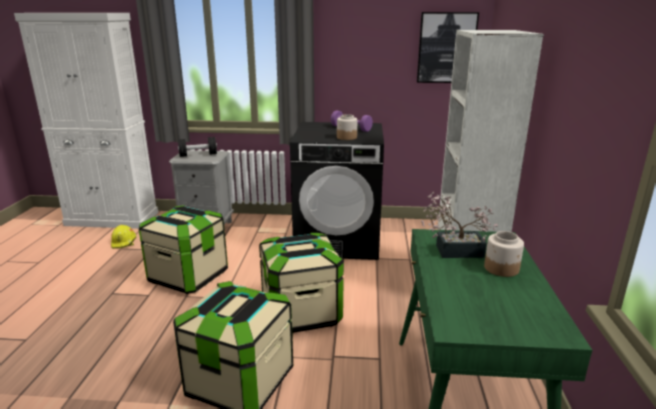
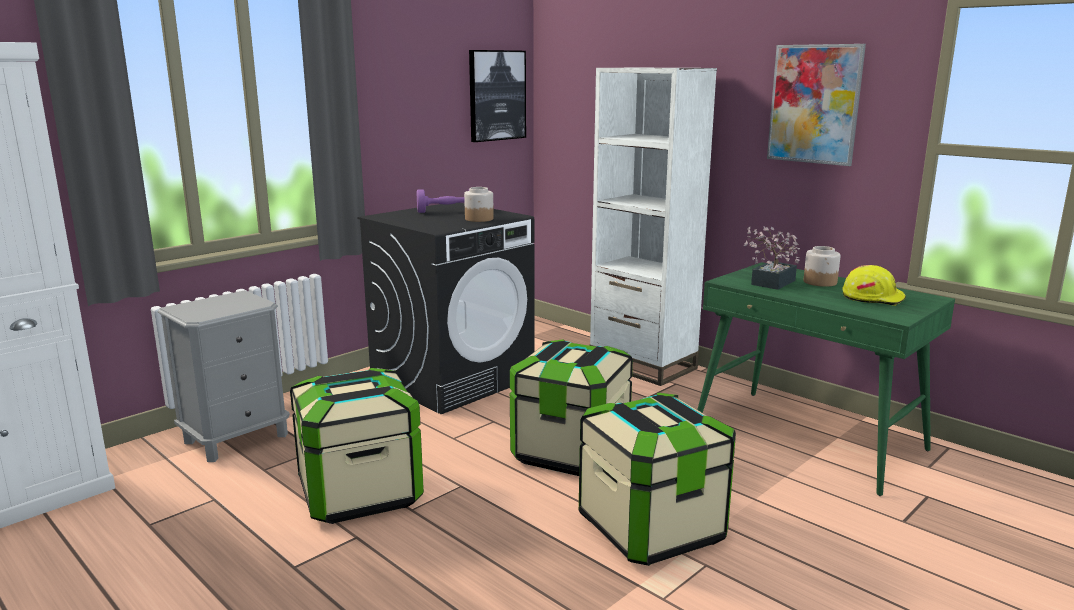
camera: 50 degrees left, 5 degrees down
(124, 242) = (133, 516): yellow hard hat -> yellow hard hat (872, 298)
(198, 155) = (216, 305): black dumbbell -> none
(590, 81) = (814, 104): none -> picture

